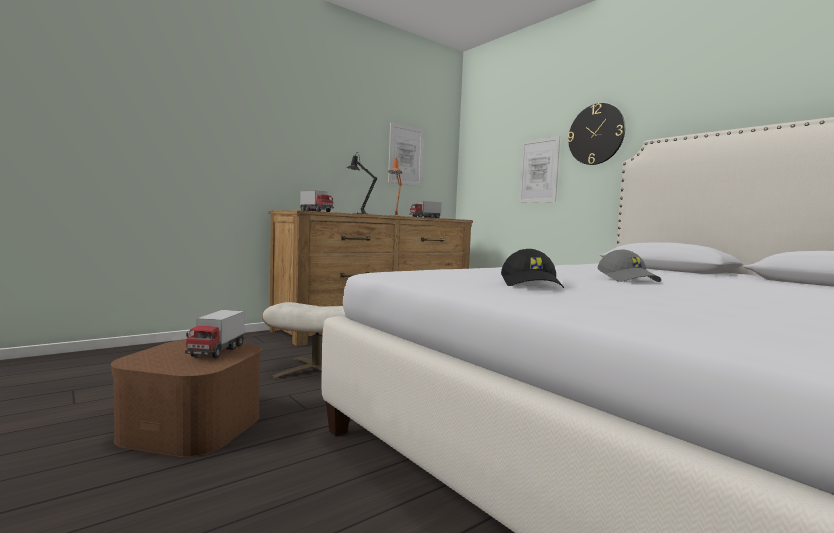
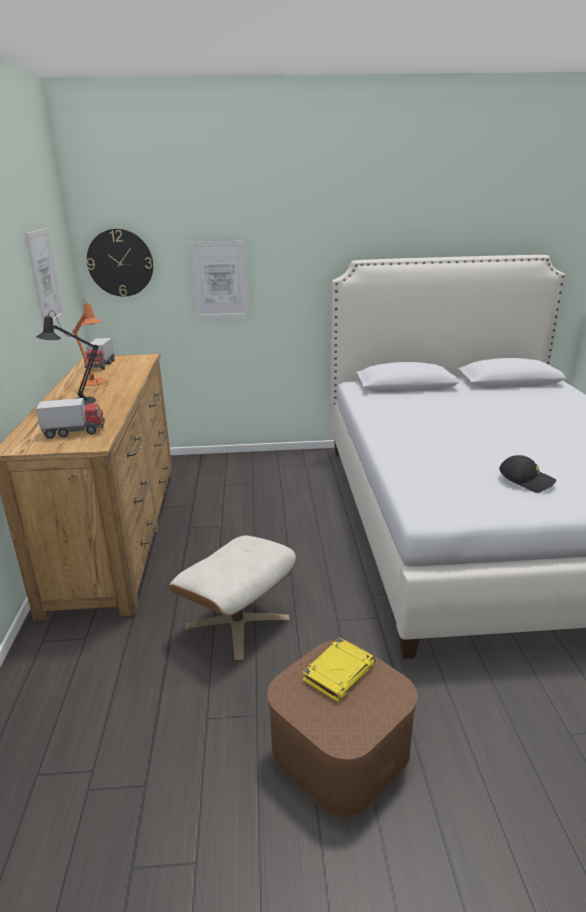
camera: 55 degrees left, 20 degrees up
(216, 351) = (339, 672): toy truck -> yellow book
(596, 134) = (290, 243): wall clock -> wall clock (120, 263)
(628, 279) = (495, 436): grey cap -> none

